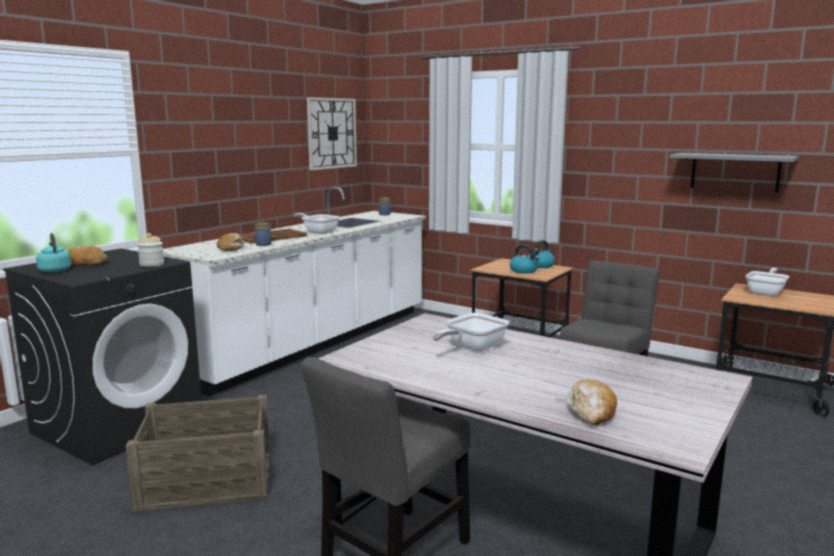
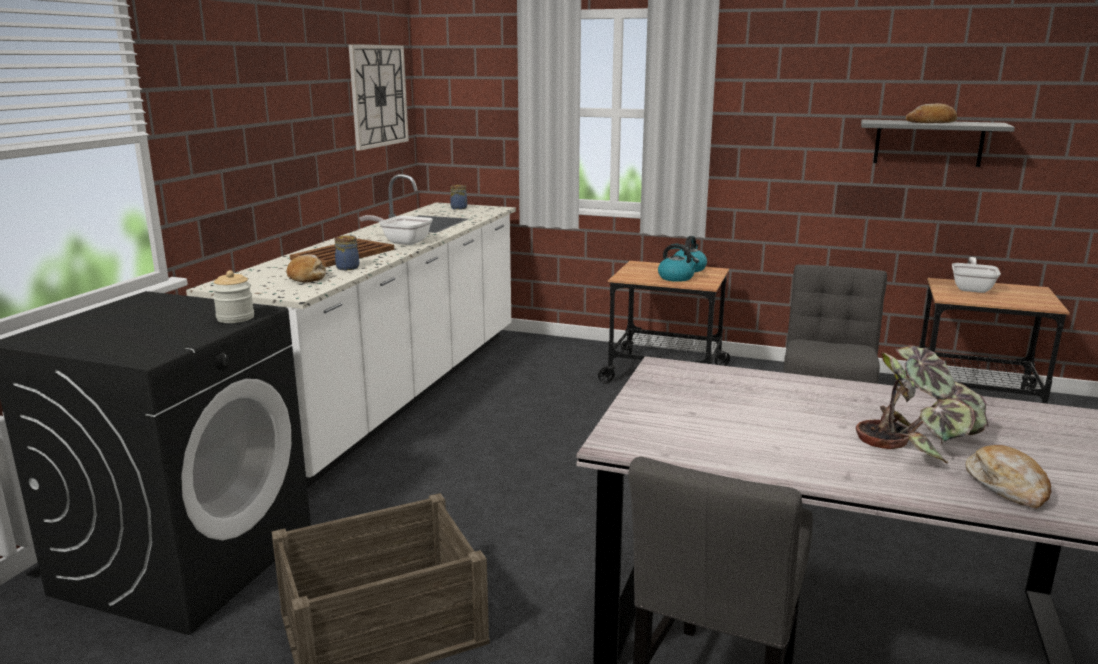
camera: 15 degrees left, 5 degrees up
(55, 270) = (84, 342): turquoise kettle -> none
(85, 263) = (121, 324): bread -> bread (931, 122)
(472, 348) = (764, 406): frying pan -> none
(561, 379) = (919, 441): none -> potted plant

